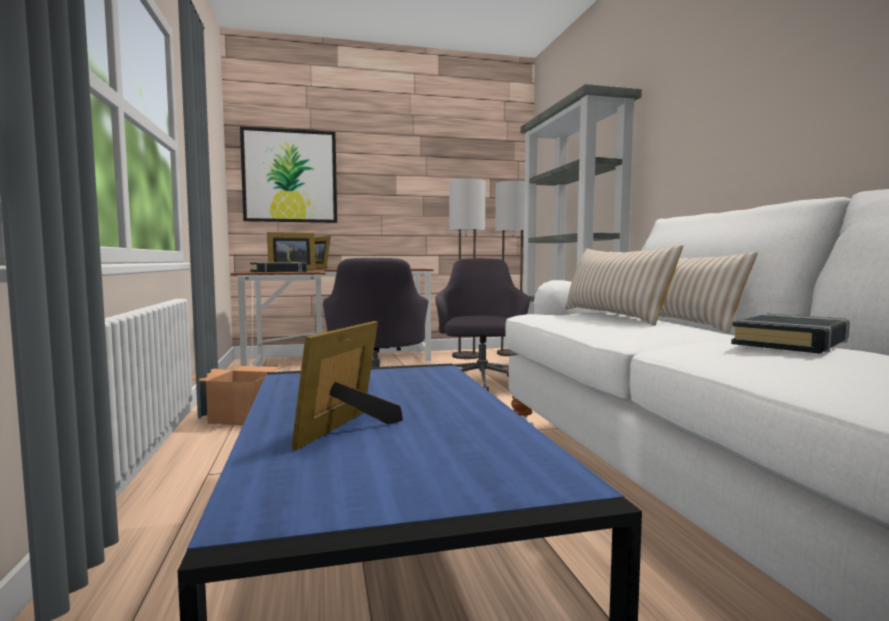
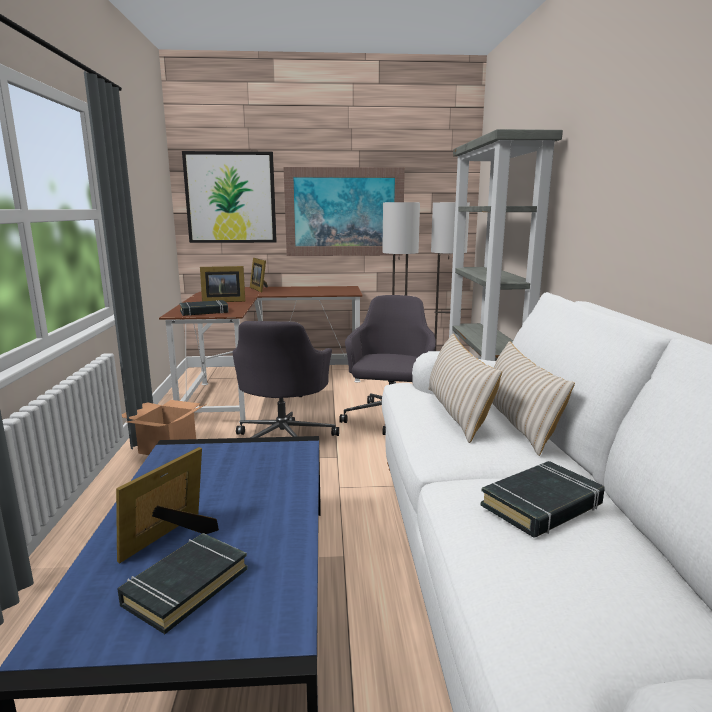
camera: 10 degrees right, 10 degrees up
(401, 460) = (185, 586): none -> black book
(406, 194) = (344, 212): none -> picture

